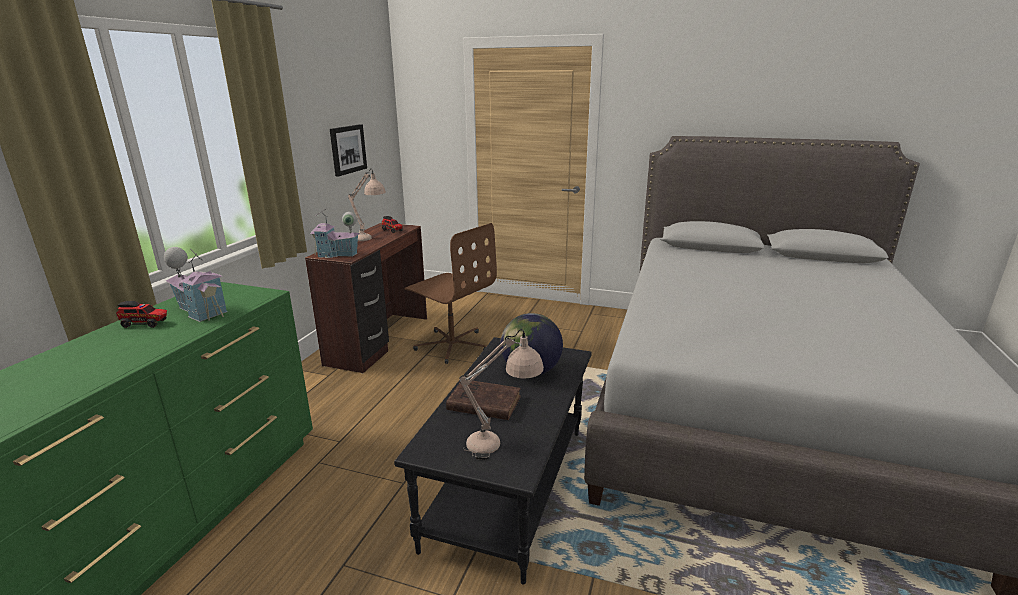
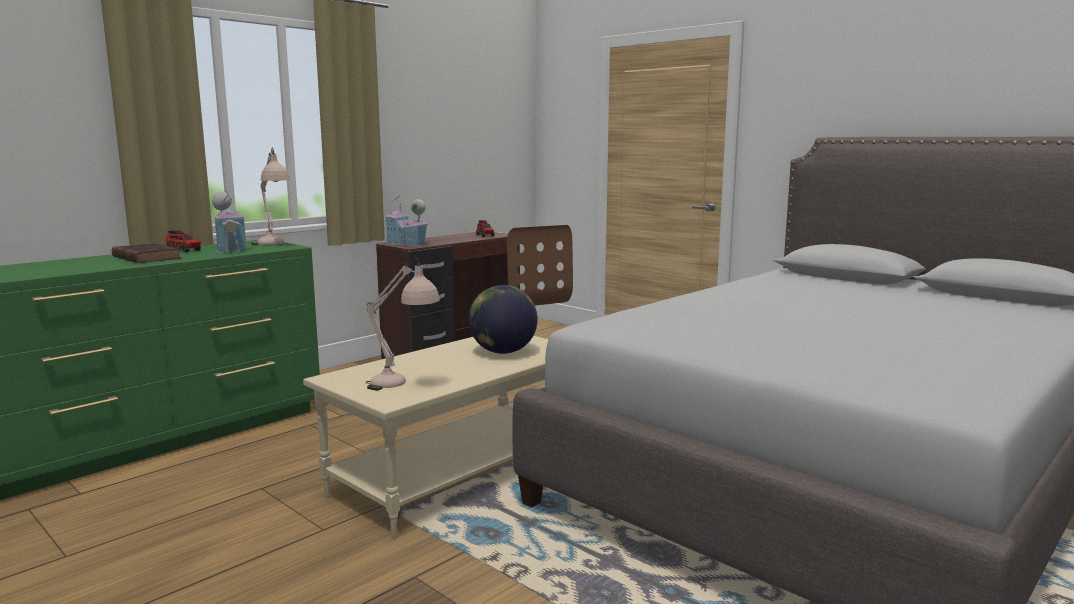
camera: 25 degrees right, 10 degrees down
(347, 149) = (459, 150): picture -> none
(369, 240) = (452, 239): beige table lamp -> beige table lamp (274, 244)
(482, 403) = (425, 362): brown book -> brown book (145, 257)
(510, 487) = (458, 476): black coffee table -> beige coffee table

